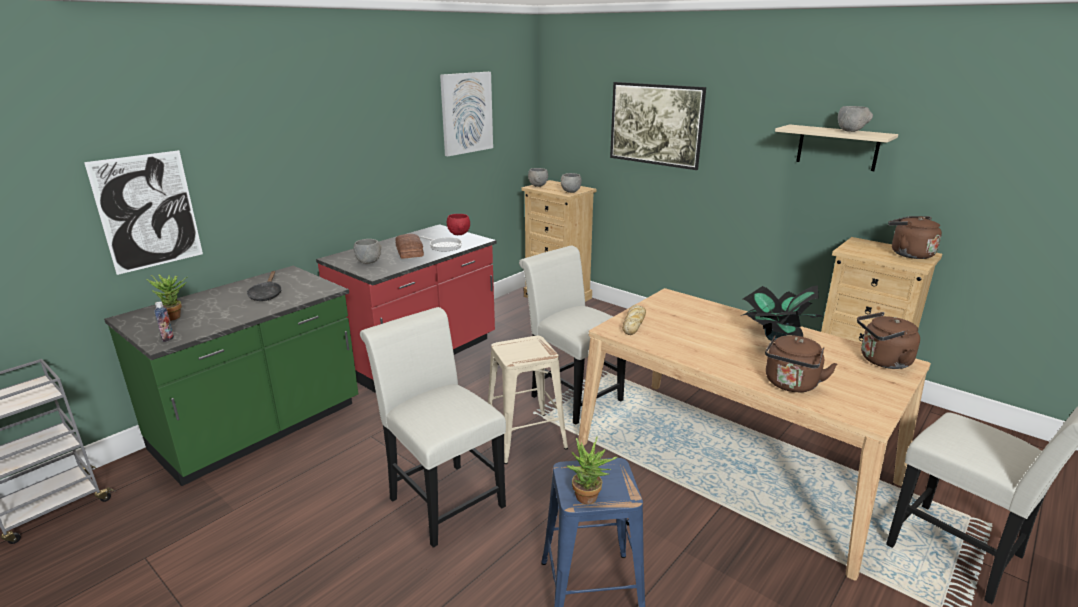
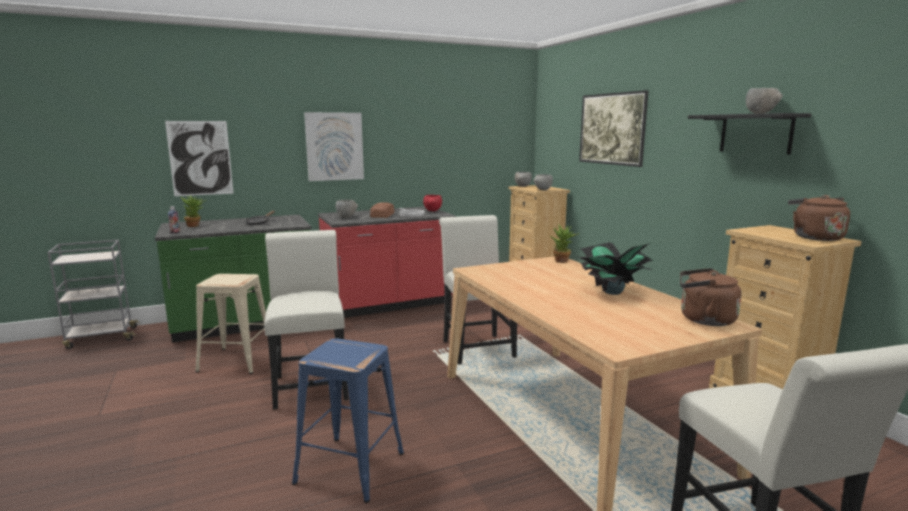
camera: 25 degrees right, 10 degrees down
(466, 113) = (461, 121): picture -> picture (334, 146)
(525, 437) = (410, 363): beige stool -> beige stool (237, 360)
(589, 499) = (324, 360): potted plant -> potted plant (562, 262)
(634, 323) = (496, 269): bread -> none
(791, 385) = (575, 318): brown kettle -> none
(837, 147) = (755, 133): beige shelf -> black shelf

